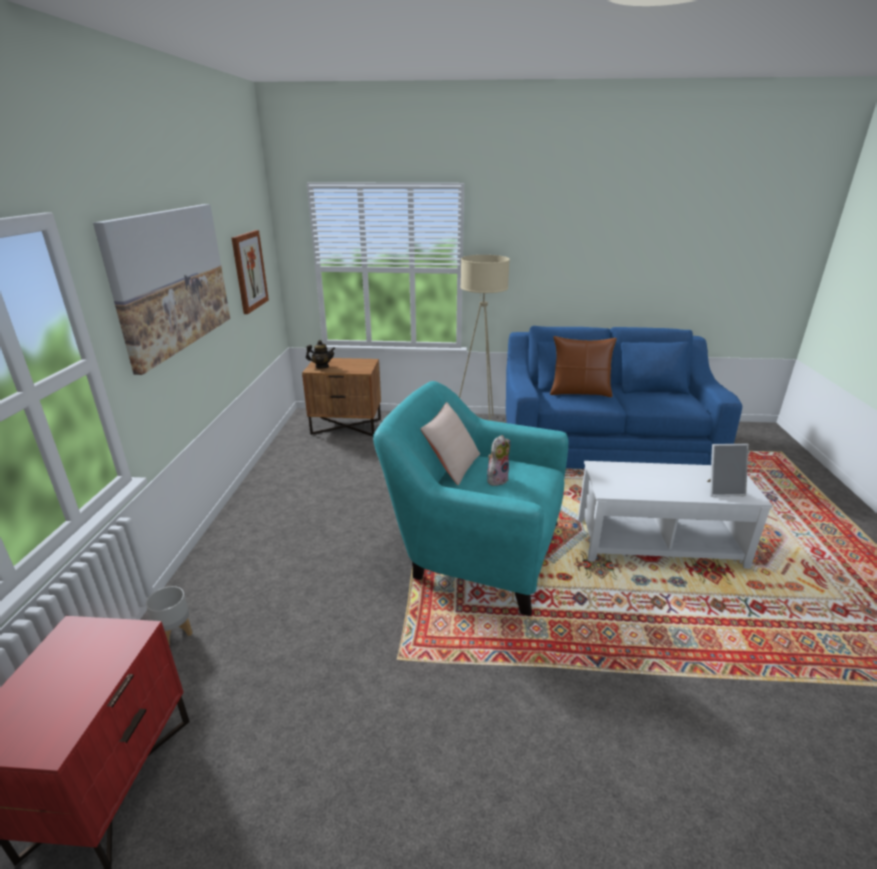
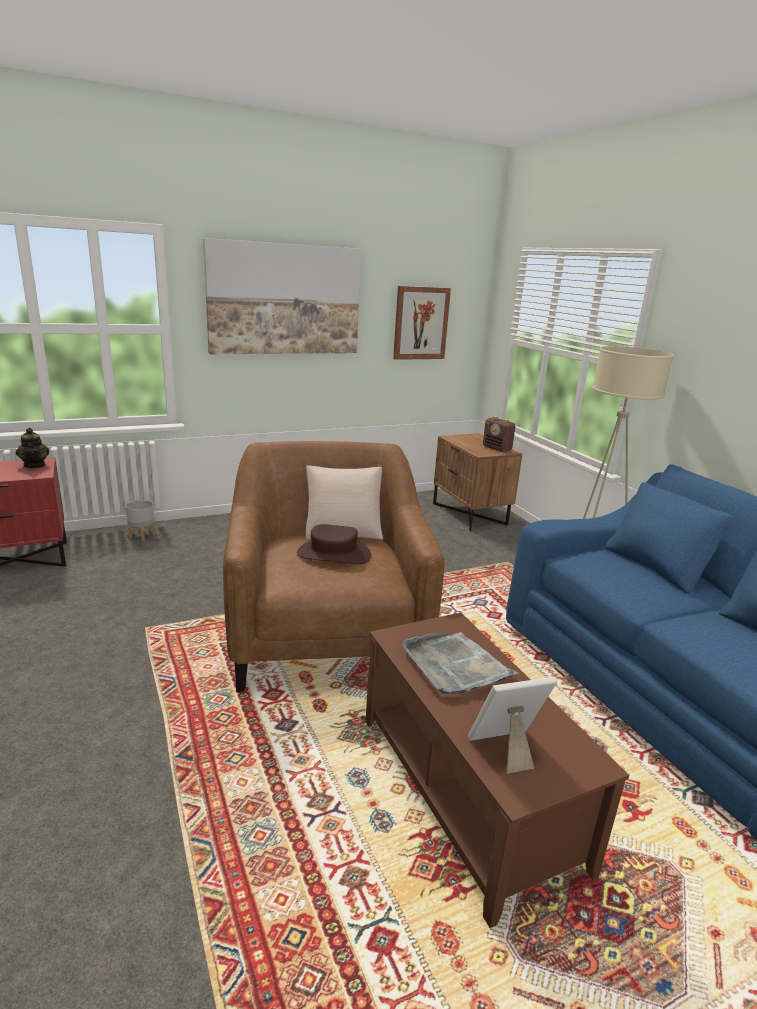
camera: 60 degrees right, 5 degrees down
(322, 366) = (462, 439): teapot -> teapot (35, 465)
(359, 362) = (497, 448): none -> radio
(473, 548) = (327, 632): turquoise armchair -> brown armchair
(497, 479) = (333, 554): plush toy -> brown hat
(579, 392) = (641, 573): brown pillow -> none
(644, 480) = (455, 665): none -> grey tray
(658, 542) = (467, 790): white coffee table -> brown coffee table
(722, 489) = (506, 749): picture frame -> picture frame turned 105 degrees clockwise

